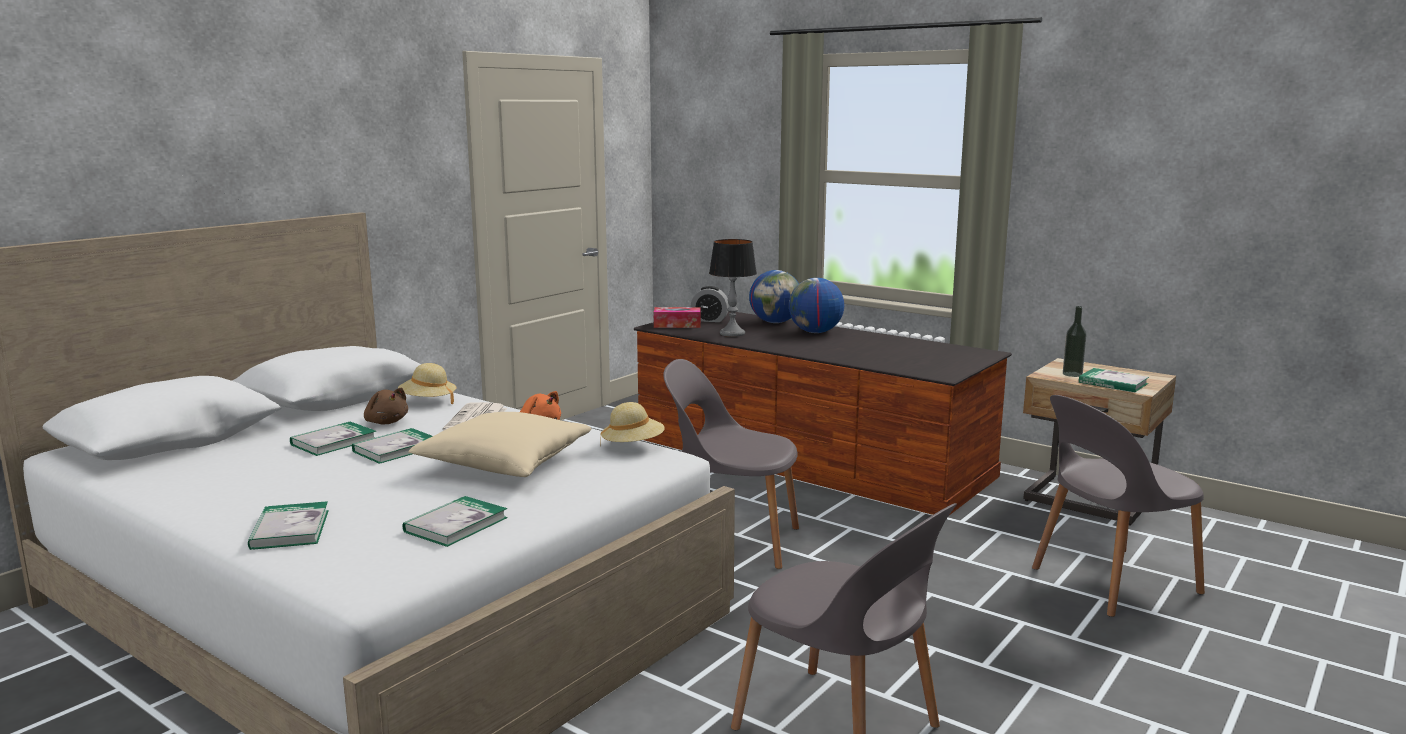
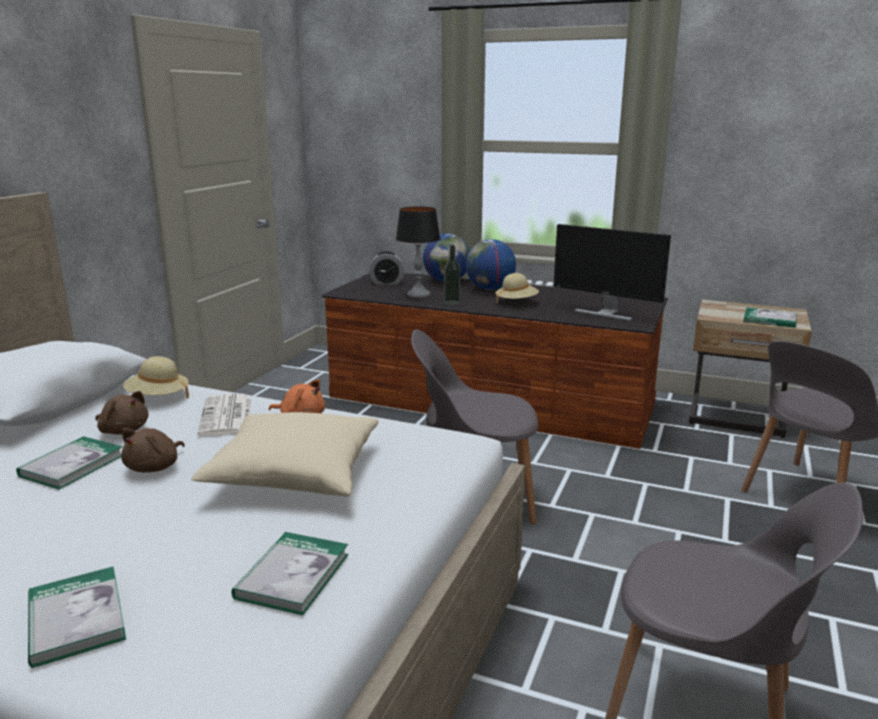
camera: 15 degrees left, 5 degrees up
(396, 449) = (155, 467): book -> brown plush toy
(633, 446) = (417, 432): beige hat -> beige hat (516, 302)
(677, 325) = (361, 289): tissue box -> none
(919, 363) = (605, 313): none -> monitor
(1072, 374) = (730, 314): bottle -> bottle (452, 302)

